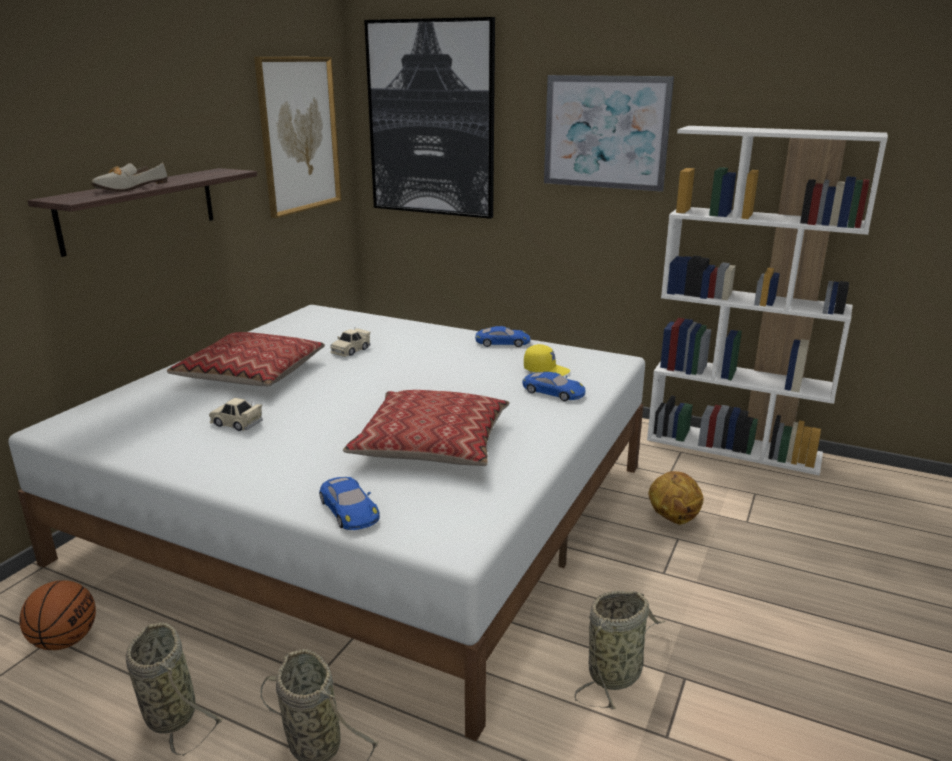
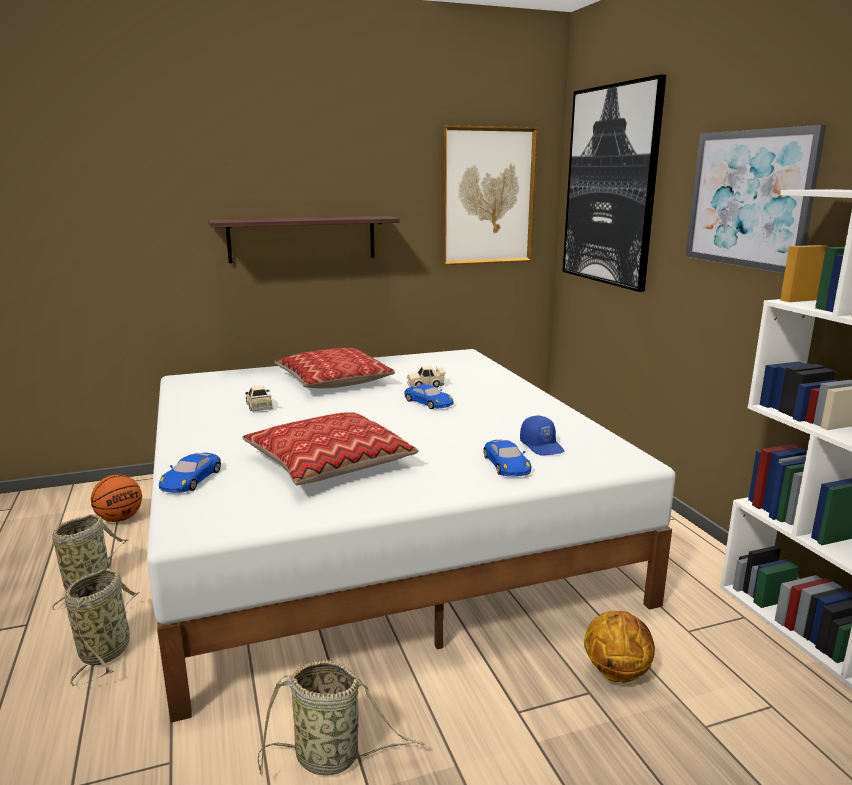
camera: 45 degrees right, 5 degrees down
(125, 189) = (275, 219): shoe -> none
(502, 342) = (556, 414): blue toy car -> blue toy car (428, 402)
(546, 370) = (542, 446): yellow cap -> blue cap

